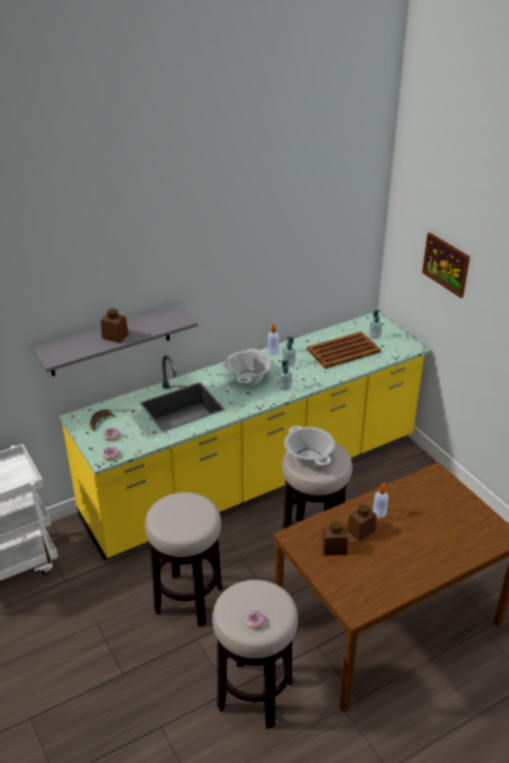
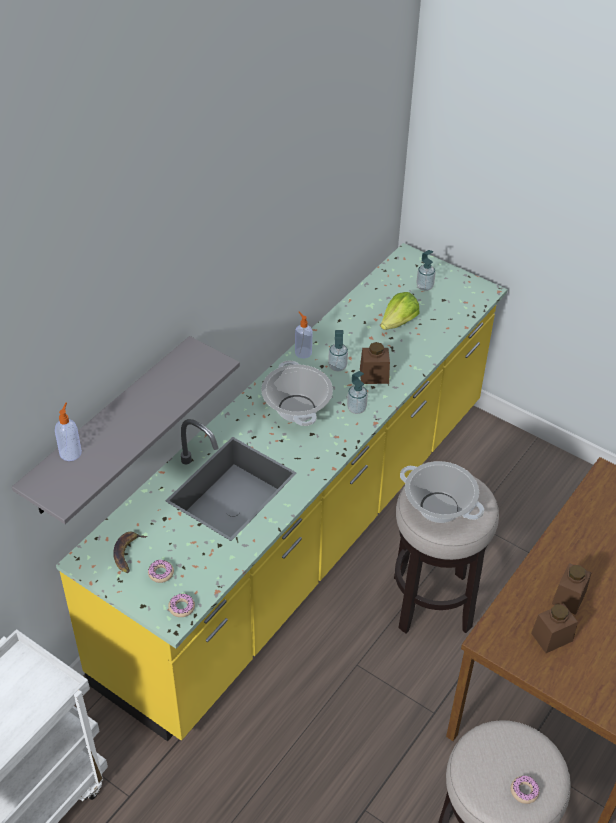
camera: 25 degrees left, 10 degrees up
(115, 336) = (132, 424): brown jar -> brown jar (374, 376)
(188, 599) = (320, 754): stool -> none
(344, 350) = (399, 323): brown tray -> lettuce
(379, 513) = (575, 561): soap dispenser -> soap dispenser (71, 452)
(446, 264) = (532, 172): picture -> none

